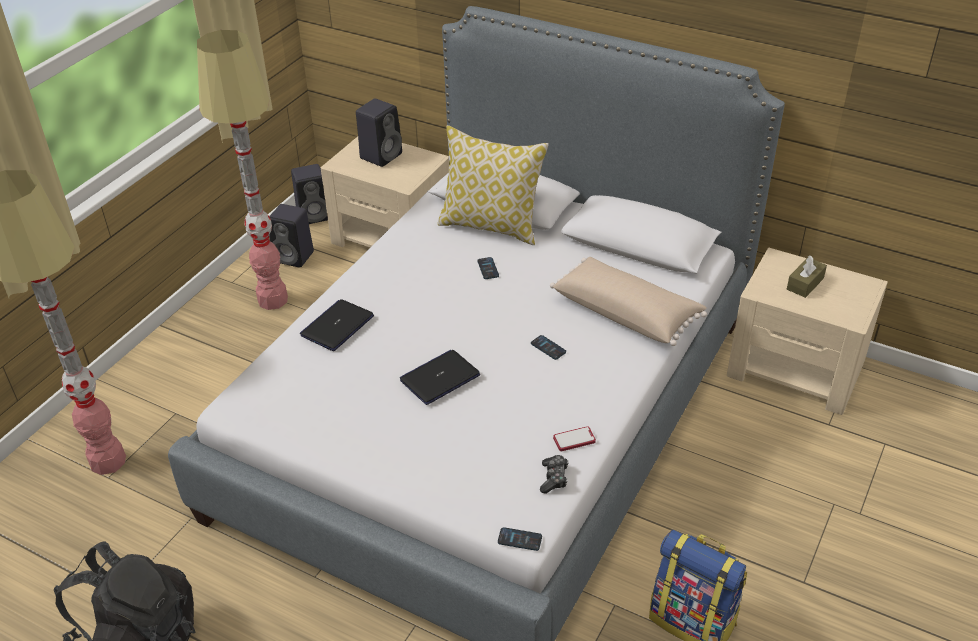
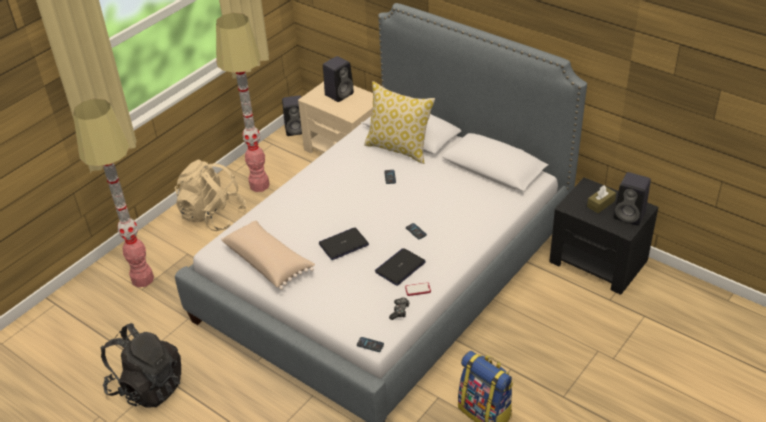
camera: 10 degrees right, 0 degrees up
(207, 351) = (213, 216): none -> beige backpack
(295, 257) = (278, 157): black speaker -> black speaker (630, 215)
(337, 326) = (287, 206): laptop -> laptop (400, 267)
(626, 312) = (472, 213): beige pillow -> beige pillow (269, 262)
(796, 369) = (598, 261): beige nightstand -> black nightstand

